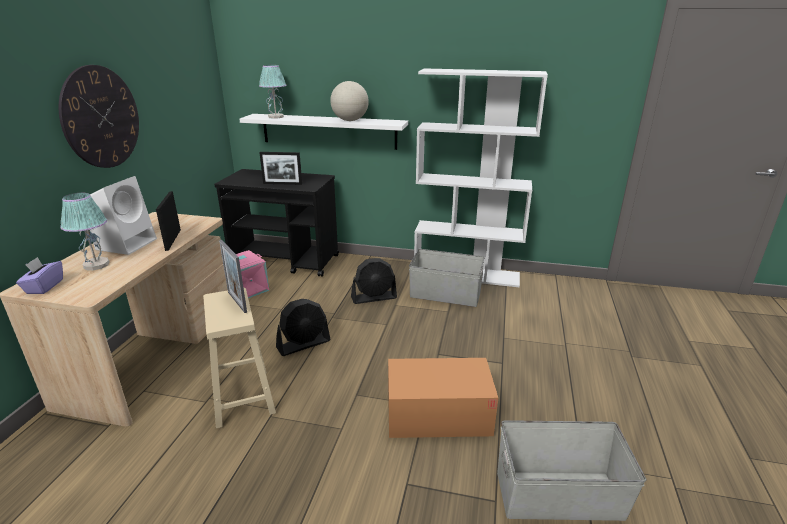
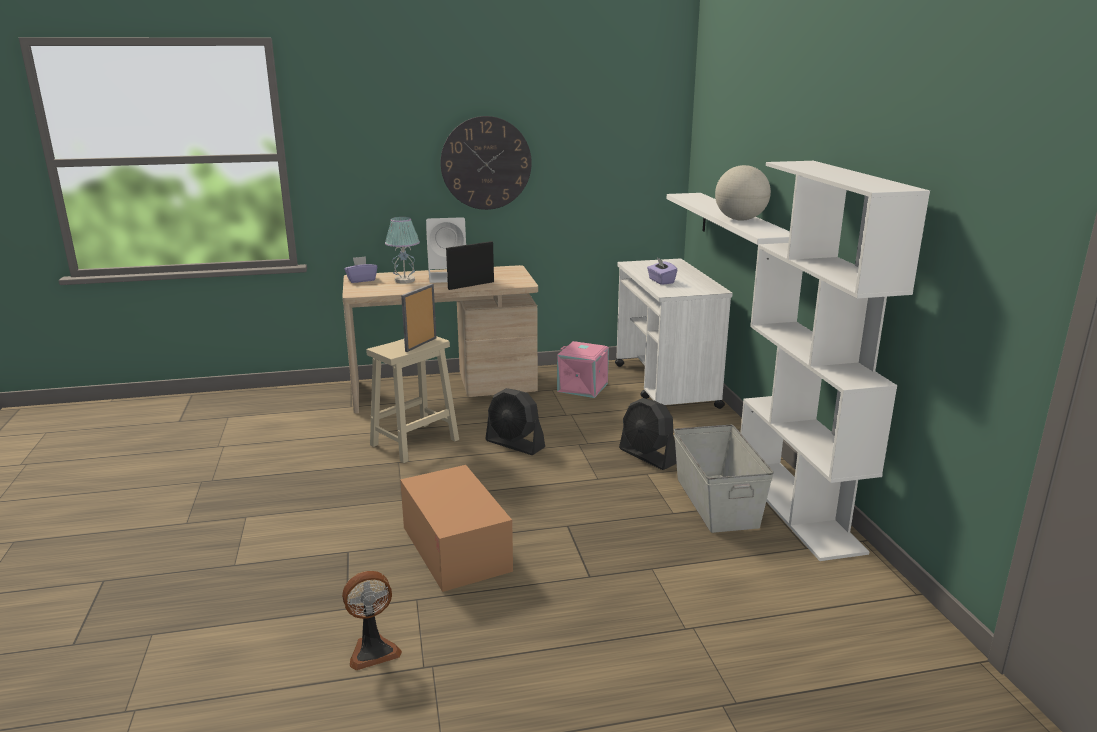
camera: 65 degrees right, 5 degrees down
(275, 117) = (698, 200): table lamp -> none
(282, 184) = (661, 281): picture frame -> purple tissue box
(286, 261) = (666, 386): black cart -> white cart
(558, 494) = (373, 650): grey storage box -> fan

